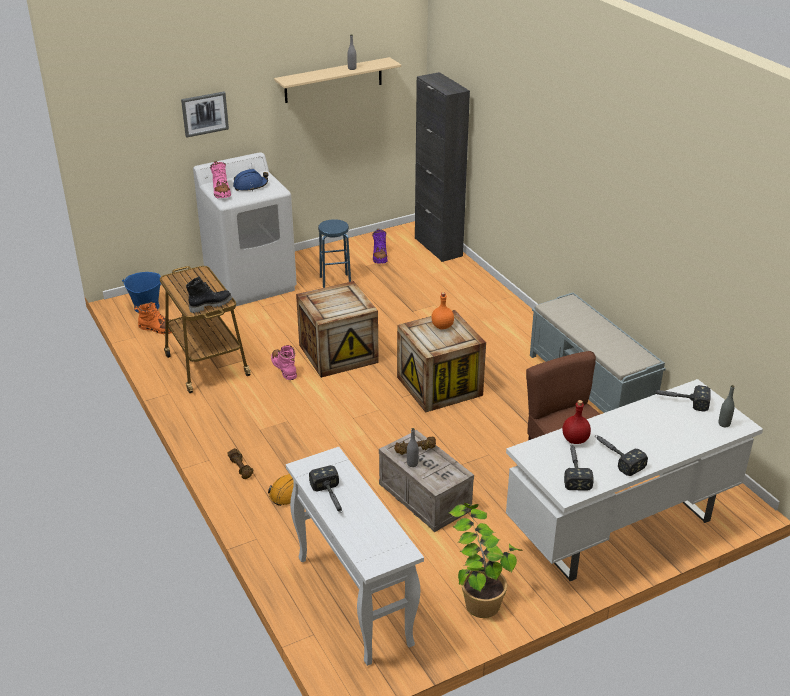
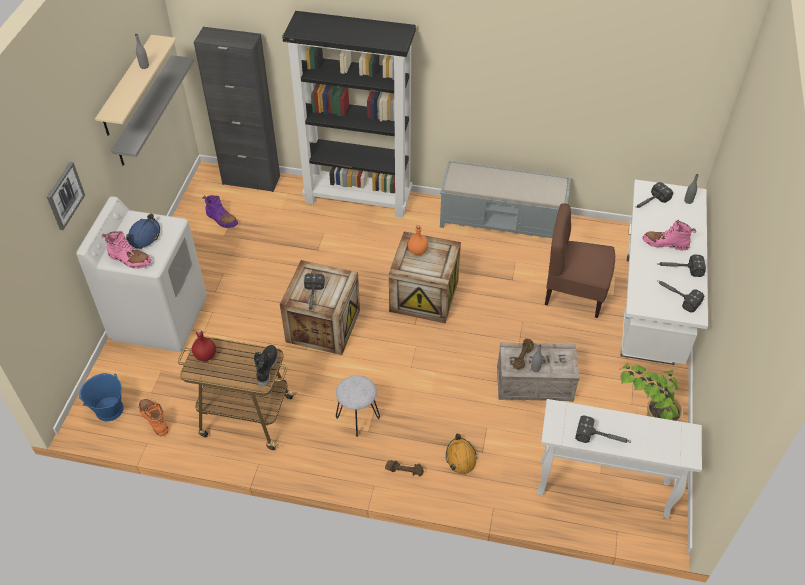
camera: 50 degrees left, 15 degrees up
(159, 329) = (154, 419): orange boot -> orange boot turned 90 degrees counterclockwise
(267, 417) = (357, 417): none -> grey stool
(284, 368) = (306, 369): pink boot -> pink boot (665, 243)
(322, 304) = (313, 297): none -> hammer
(335, 282) = (225, 267): blue stool -> none
(351, 117) = (145, 111): none -> grey shelf
(497, 301) = (359, 198): none -> black bookcase
(575, 440) = (646, 275): red bottle -> red bottle (206, 356)

